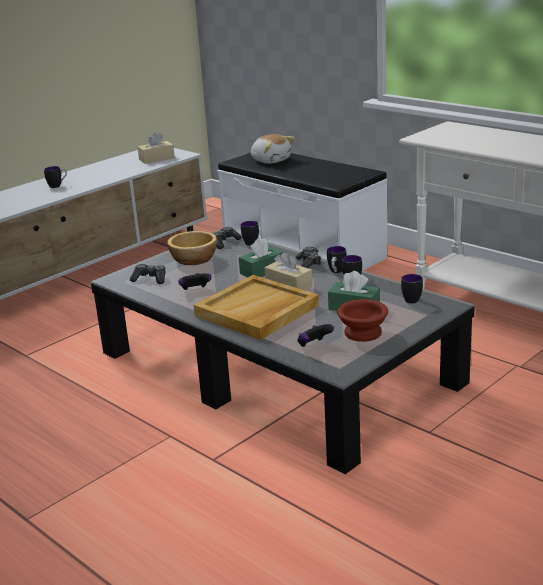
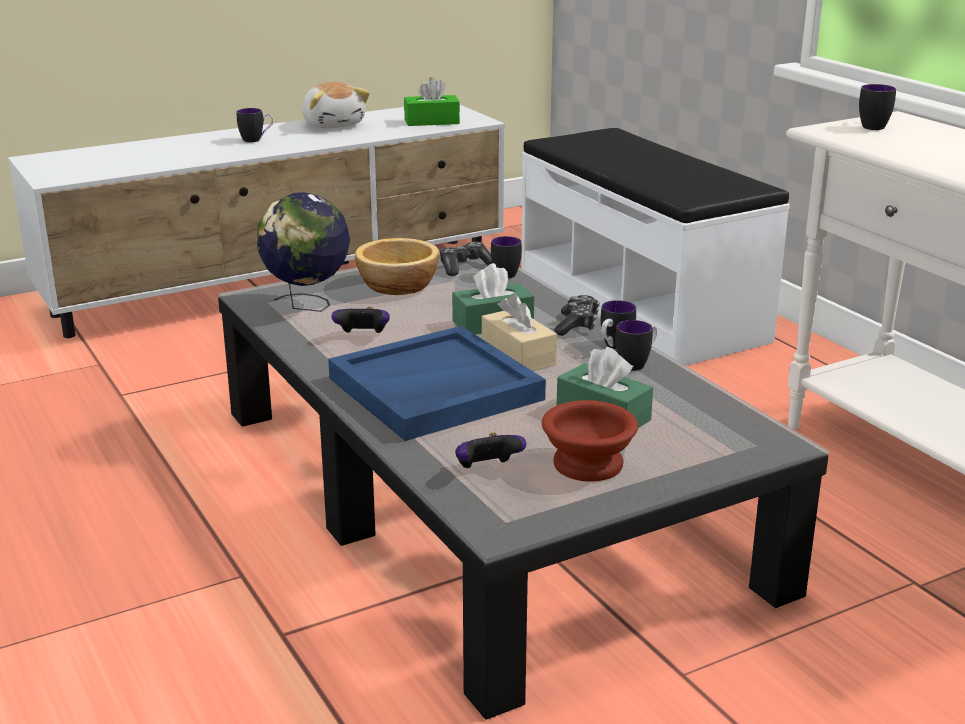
camera: 15 degrees right, 0 degrees up
(150, 279) = (307, 305): game controller -> globe
(156, 159) = (432, 121): beige tissue box -> green tissue box
(257, 311) = (434, 390): beige tray -> blue tray
(271, 160) = (609, 148): plush toy -> plush toy (334, 124)
(410, 299) = (714, 418): mug -> mug (872, 126)

